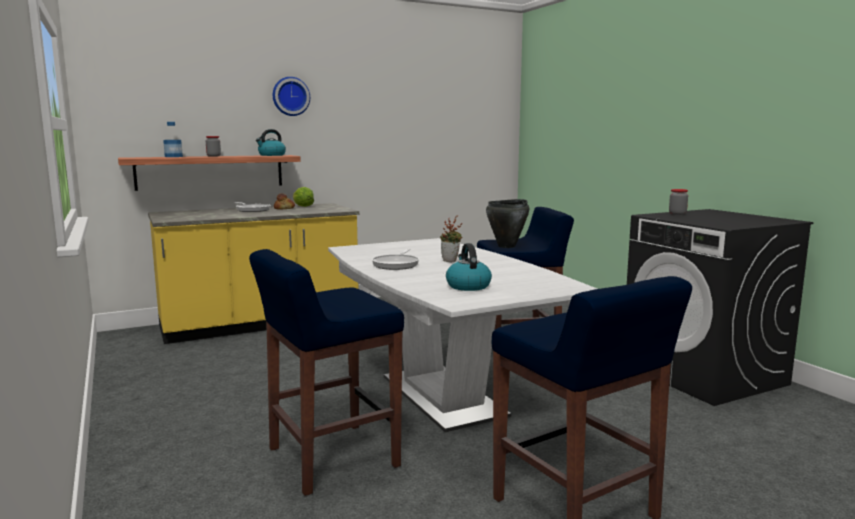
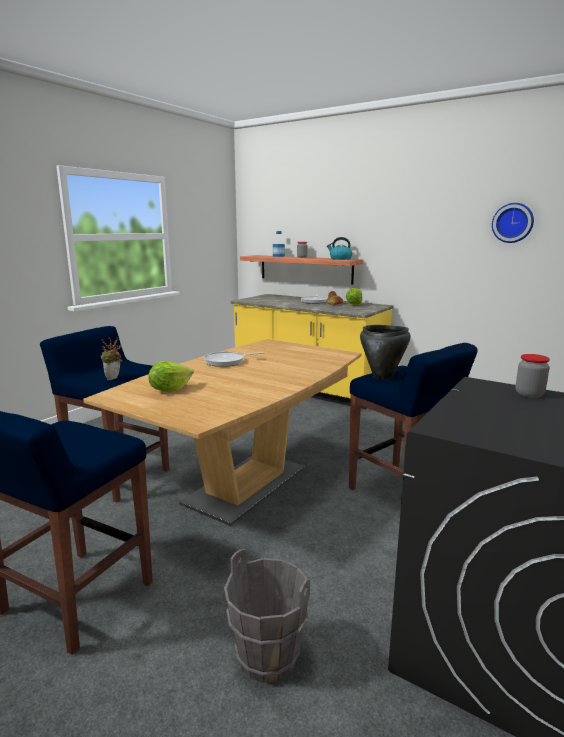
camera: 60 degrees right, 5 degrees up
(290, 96) = (367, 208): wall clock -> wall clock (513, 223)
(442, 396) = (246, 485): white dining table -> brown dining table
(451, 261) = (261, 371): potted plant -> potted plant (113, 379)
(467, 286) = (170, 389): kettle -> lettuce
(691, 438) = (267, 658): none -> grey bucket

